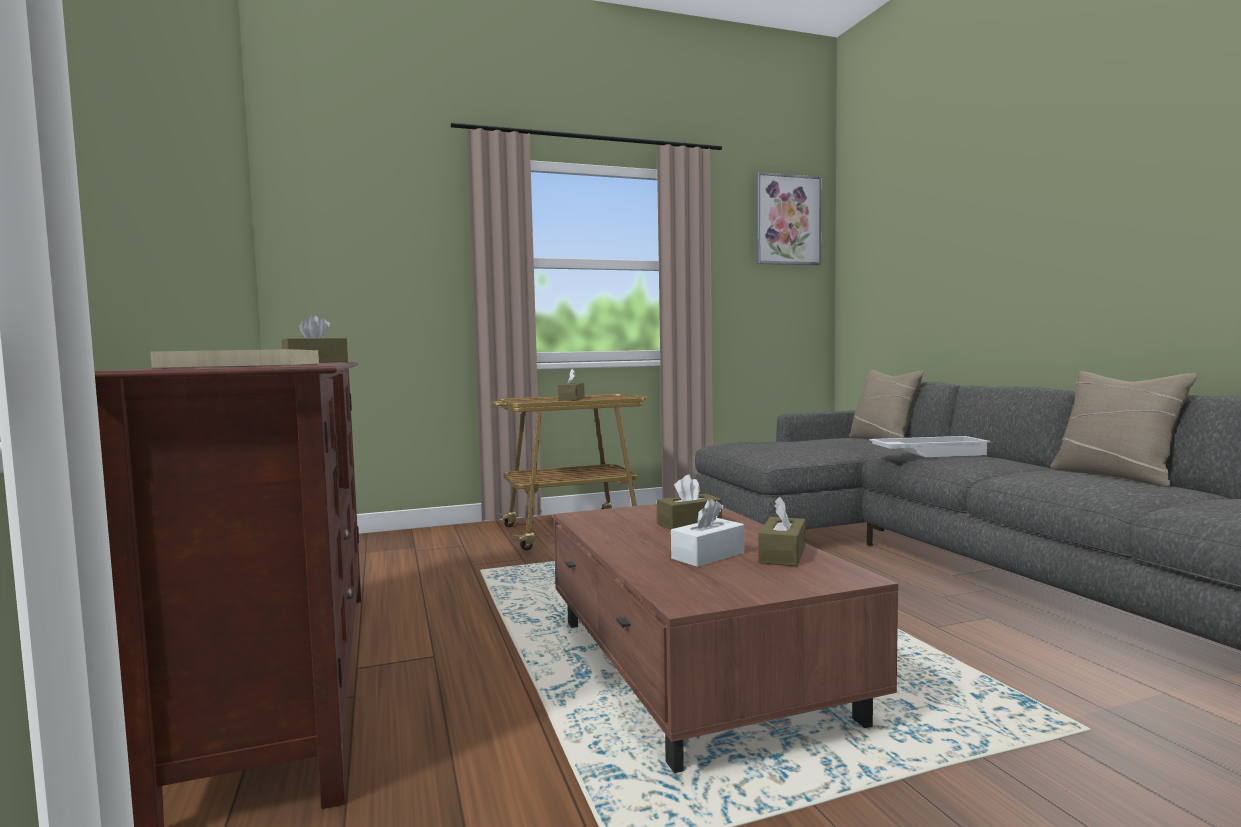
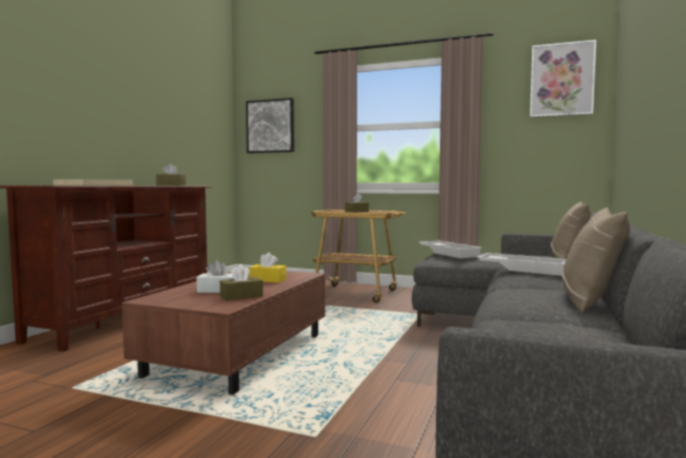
camera: 40 degrees right, 0 degrees up
(348, 248) = (270, 126): none -> picture
(689, 524) = (268, 280): brown tissue box -> yellow tissue box
(764, 447) = (450, 253): none -> white tray

